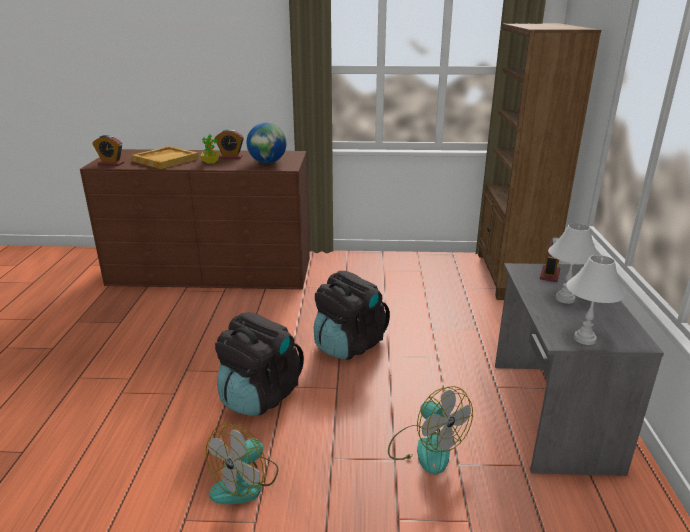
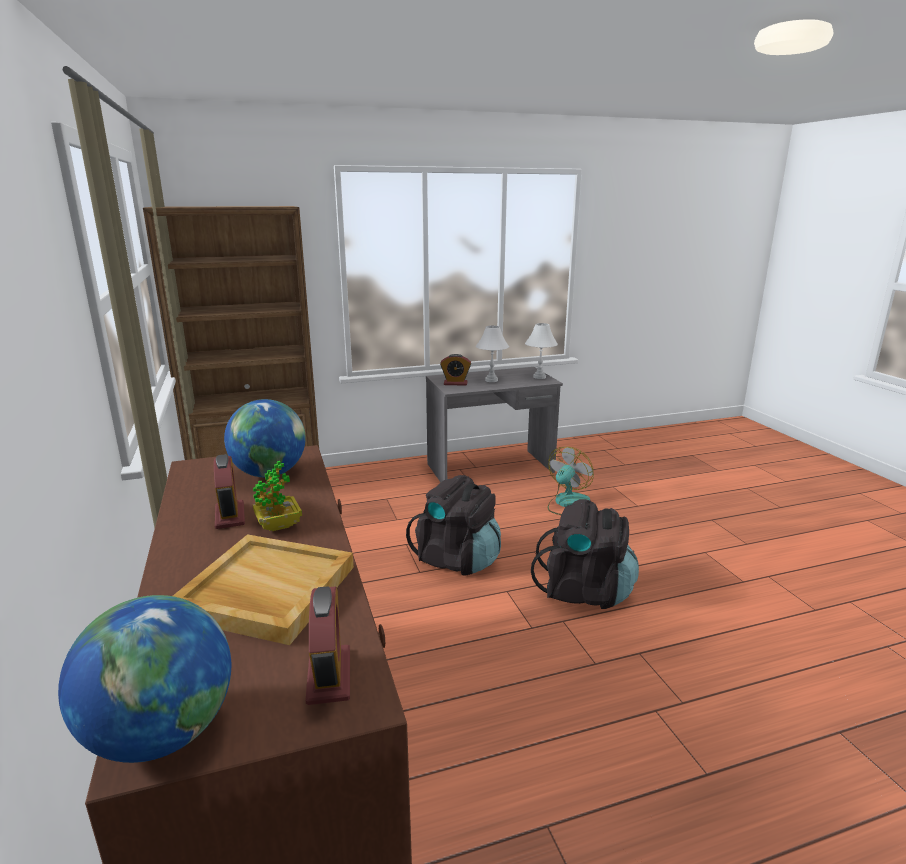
camera: 110 degrees left, 5 degrees down
(121, 152) = (162, 734): none -> globe
(245, 482) = (682, 566): fan -> none

